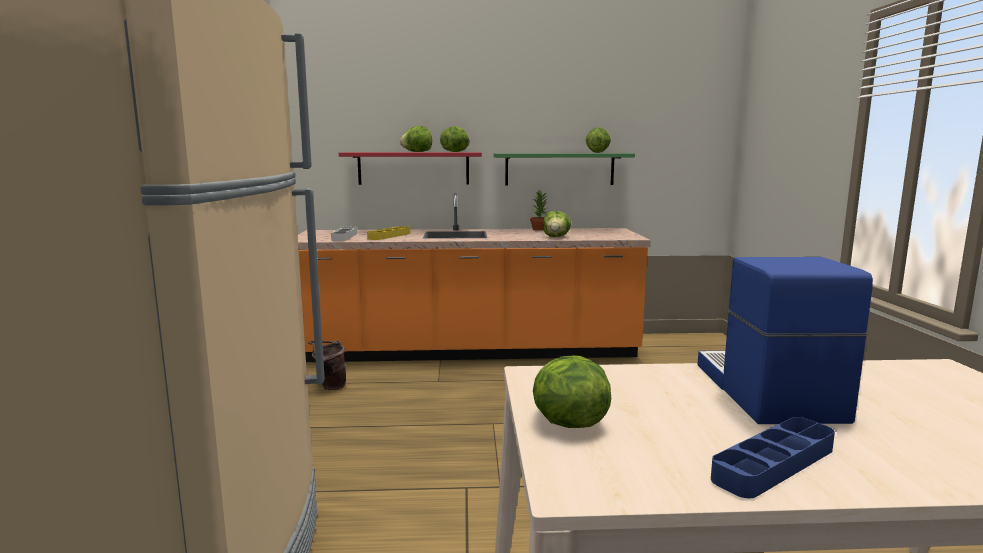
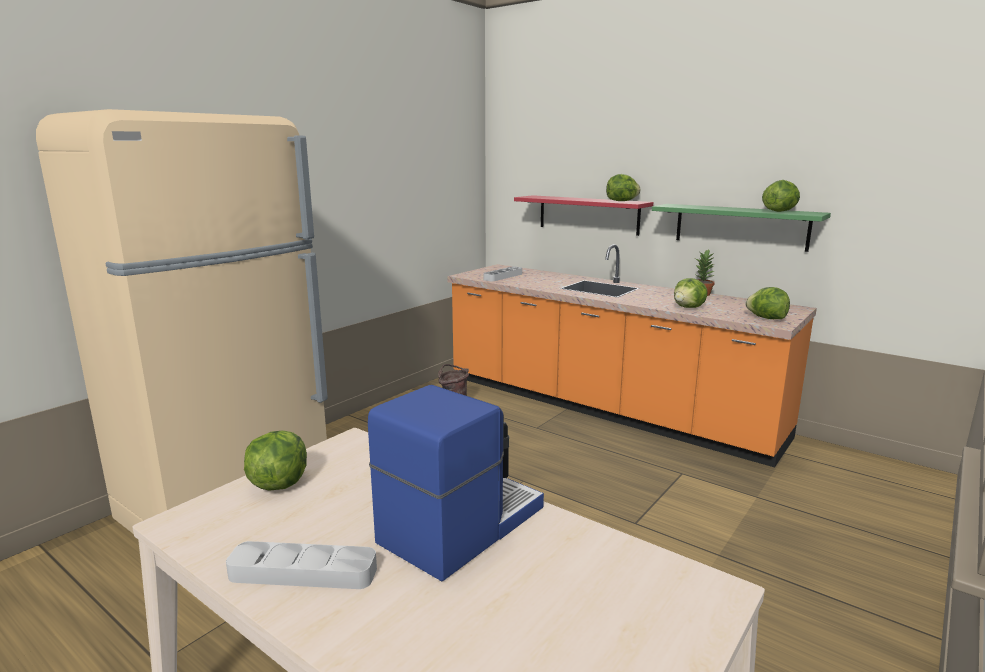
camera: 40 degrees right, 5 degrees up
(389, 236) = (538, 281): yellow tray -> none
(417, 152) = (583, 199): lettuce -> lettuce (766, 318)
(774, 463) = (303, 572): blue tray -> grey tray

